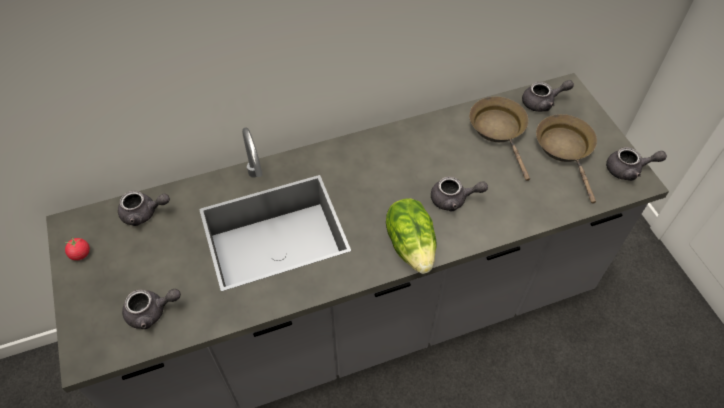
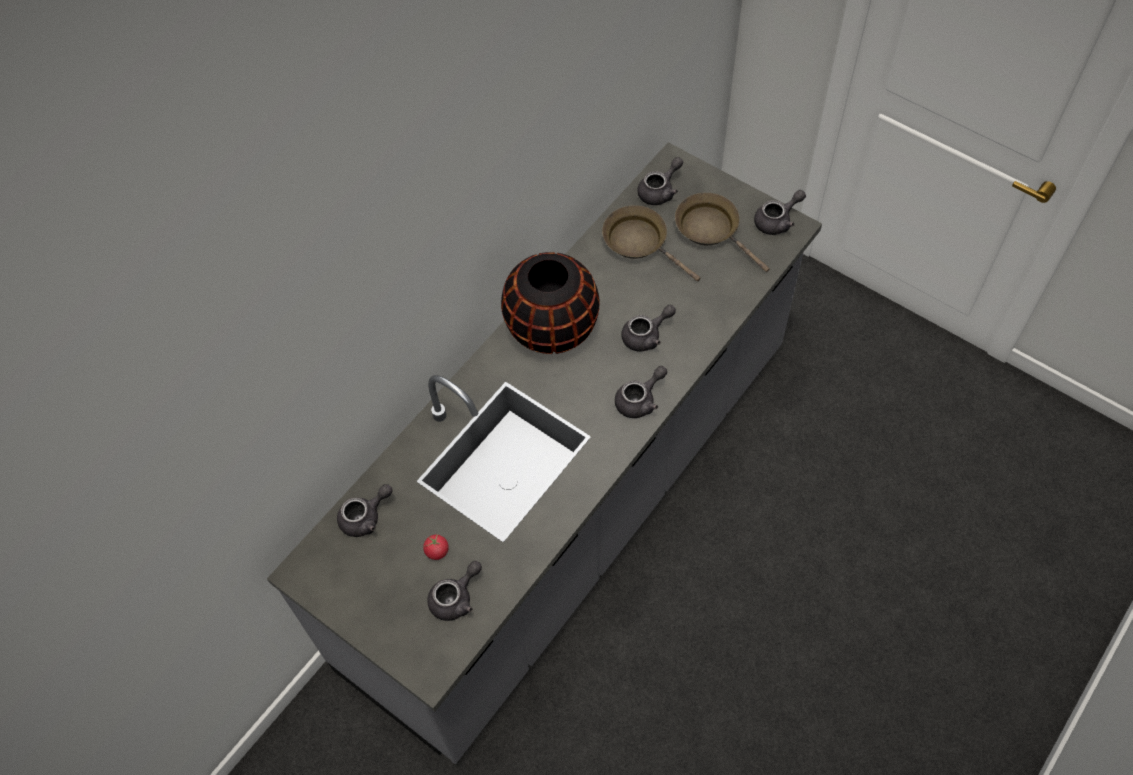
camera: 30 degrees left, 5 degrees up
(80, 254) = (338, 590): tomato -> tomato (437, 551)
(384, 156) = (552, 328): none -> black vase
(411, 245) = (640, 400): lettuce -> grey teapot

